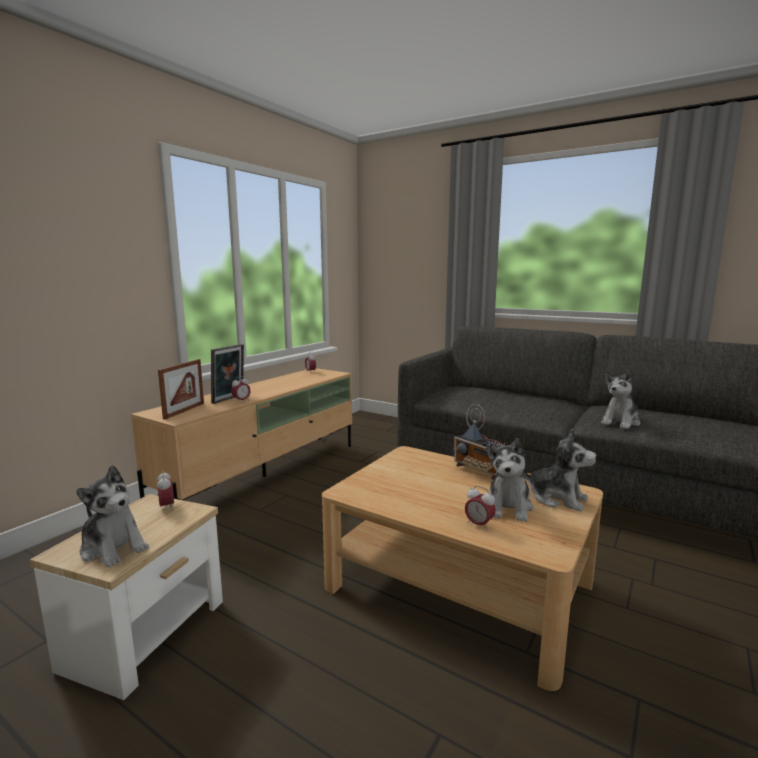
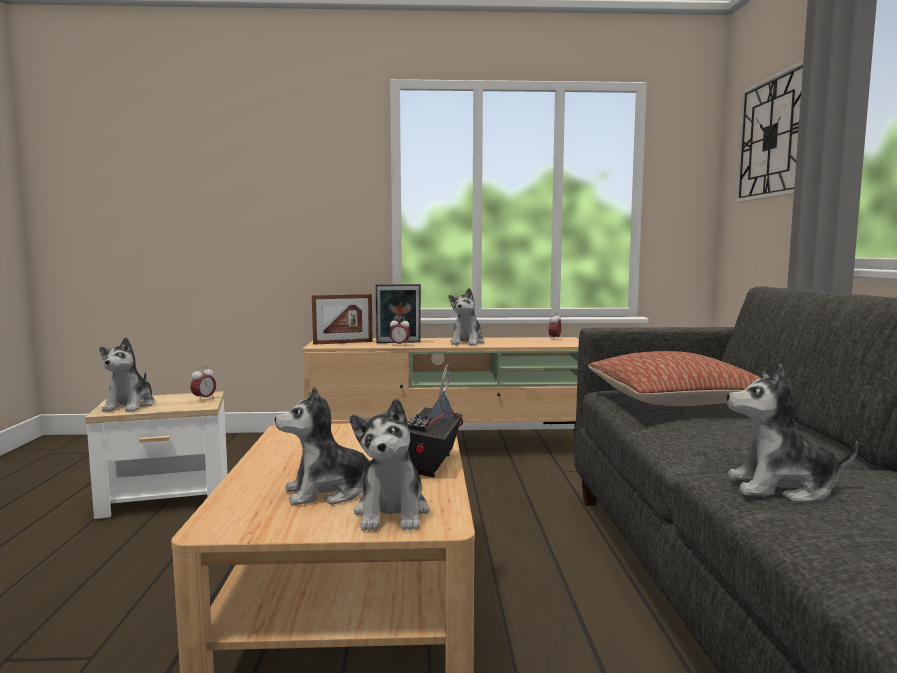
camera: 55 degrees right, 5 degrees down
(274, 387) = (467, 342): none -> plush toy
(410, 234) = (772, 137): none -> wall clock
(476, 397) = (675, 401): none -> pillow
(479, 525) = (261, 487): alarm clock -> none

